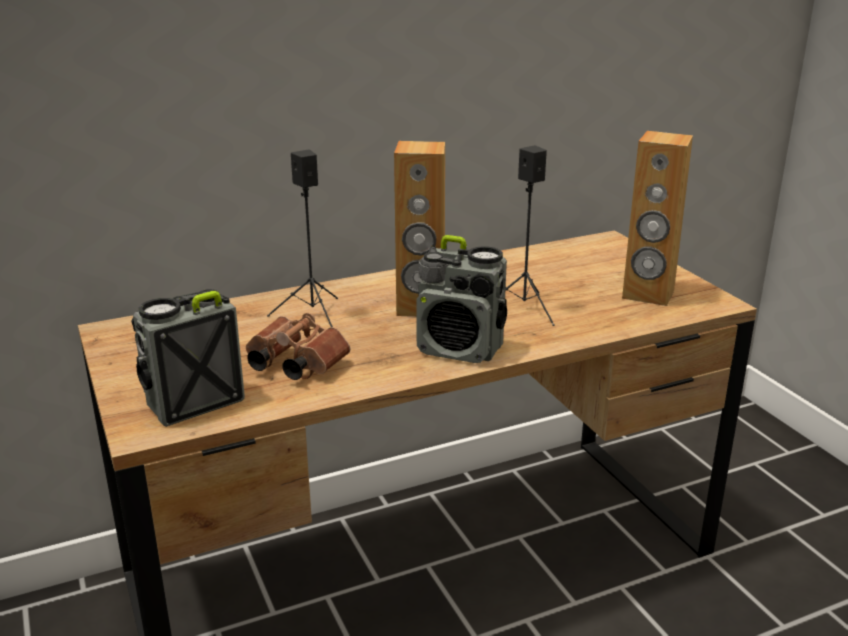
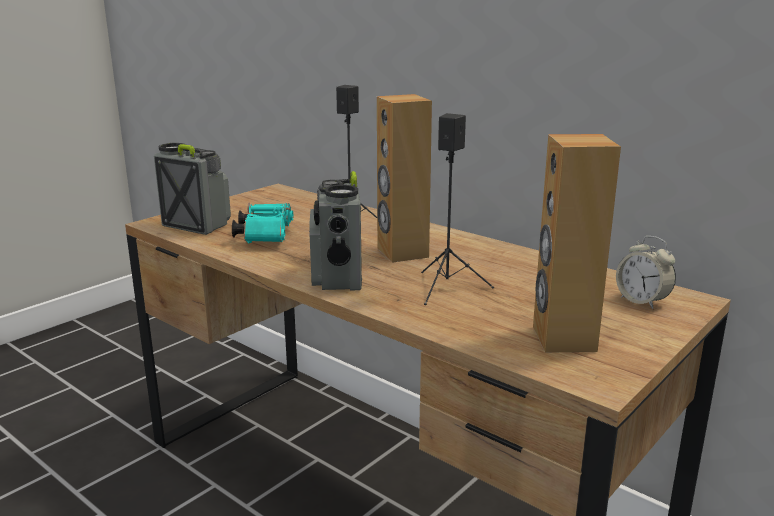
camera: 65 degrees right, 5 degrees down
(293, 365) = (266, 236): brown binoculars -> turquoise binoculars
(601, 253) = (642, 301): none -> alarm clock

